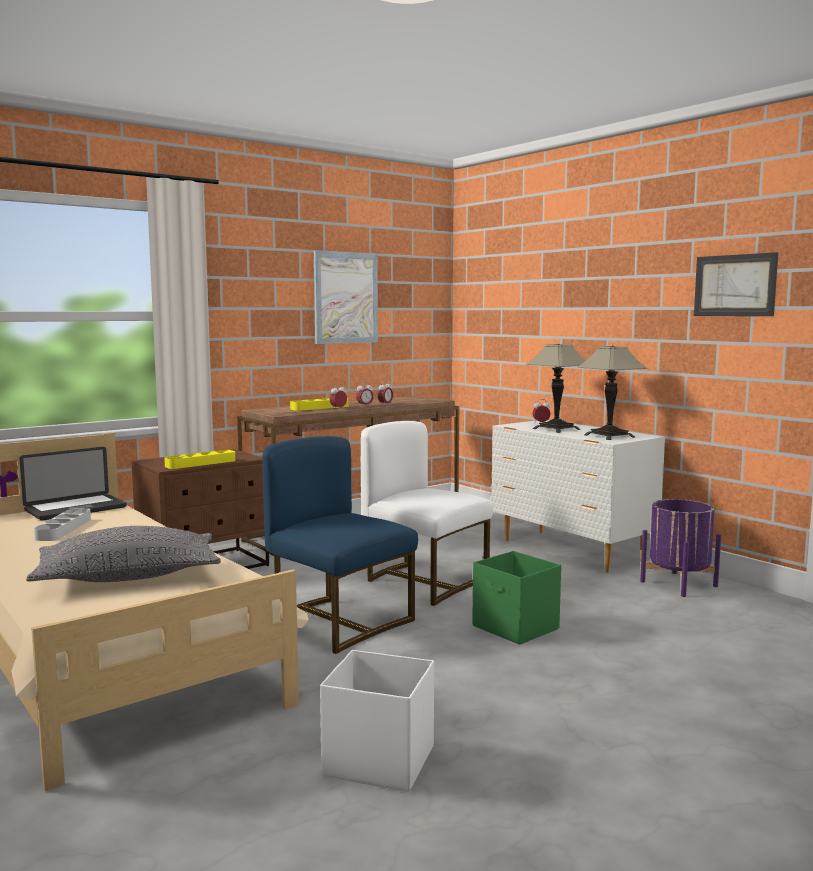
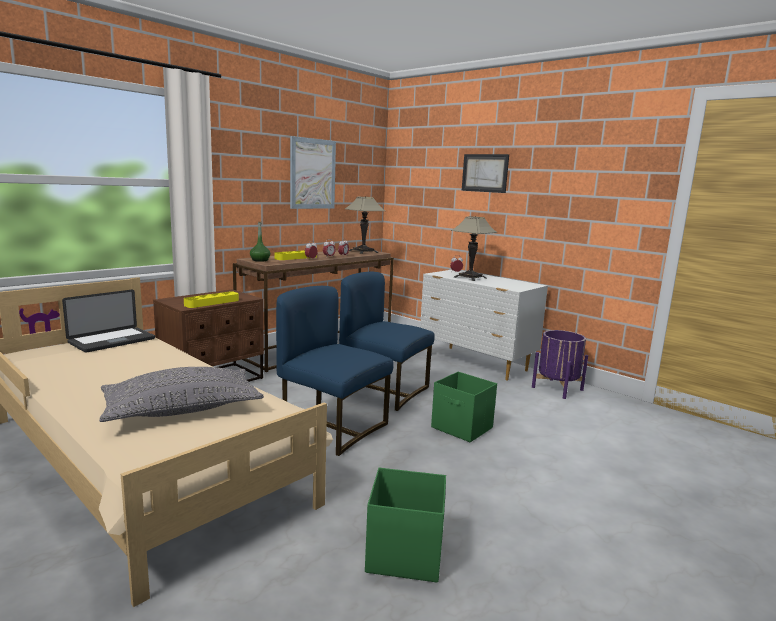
camera: 10 degrees left, 5 degrees up
(64, 529) = (108, 361): grey tray -> none
(270, 411) = (260, 260): none -> green bottle
(378, 761) = (403, 554): white storage box -> green storage box
(423, 582) = (383, 390): white chair -> blue chair
(609, 436) = (511, 284): table lamp -> table lamp (363, 251)
(735, 285) = (607, 181): picture -> picture (485, 173)

